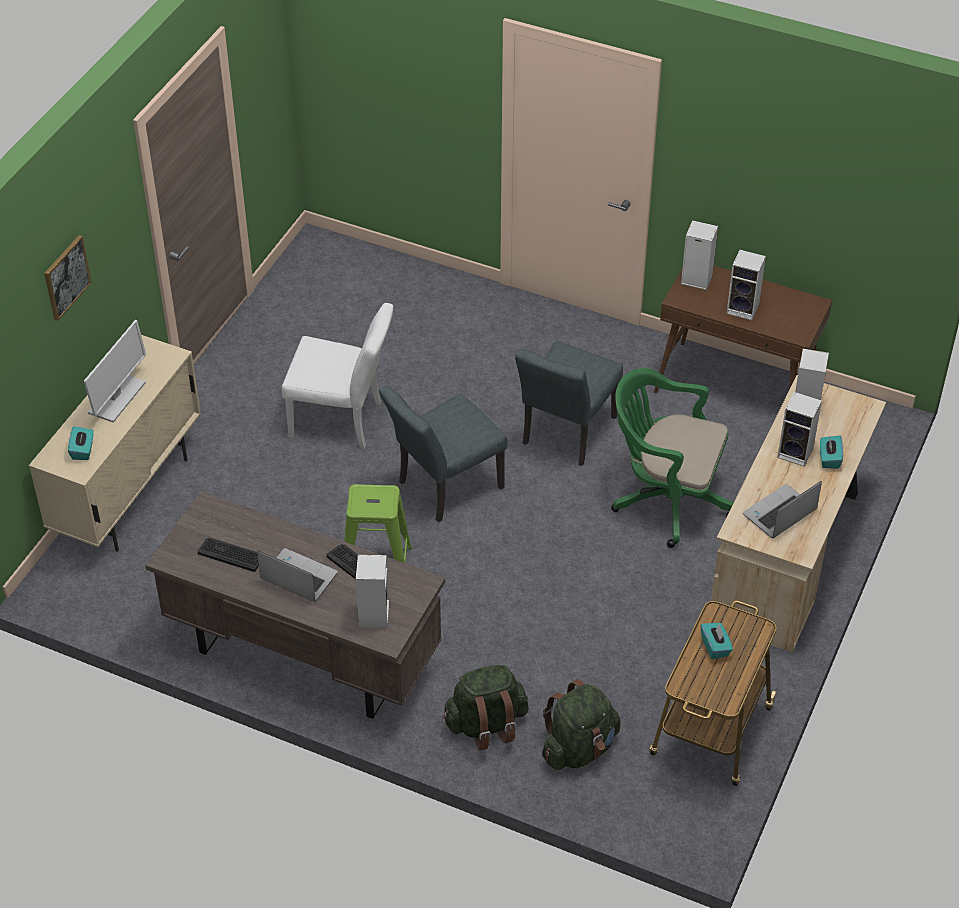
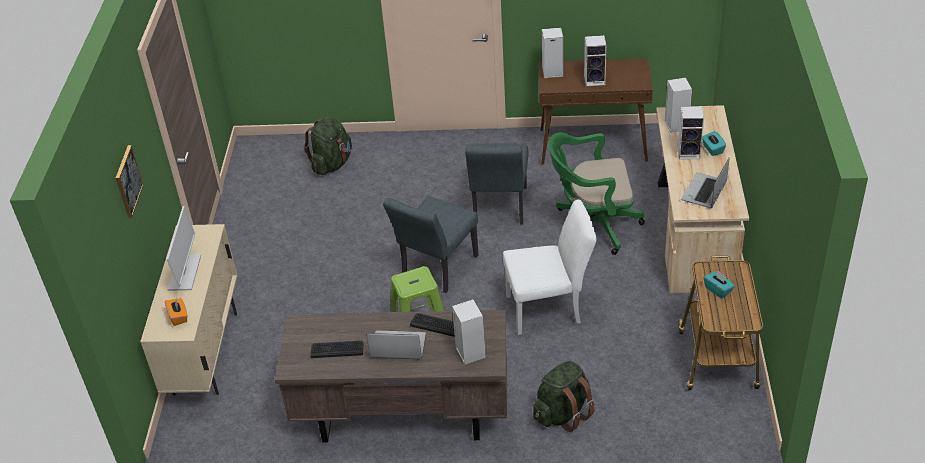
camera: 20 degrees left, 5 degrees down
(83, 450) = (178, 317): turquoise tissue box -> orange tissue box
(343, 421) = (338, 250): white chair -> white chair (549, 308)
(579, 748) = (637, 404): green backpack -> green backpack (332, 164)

